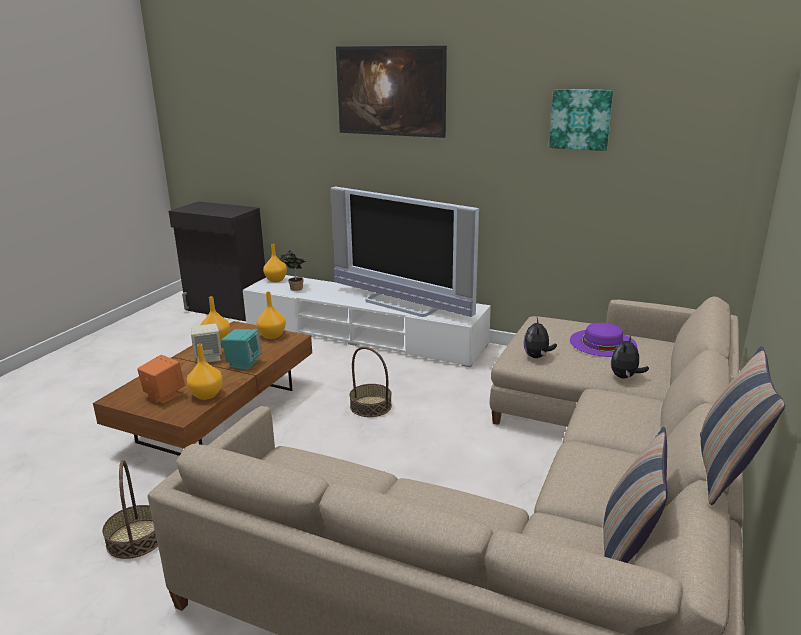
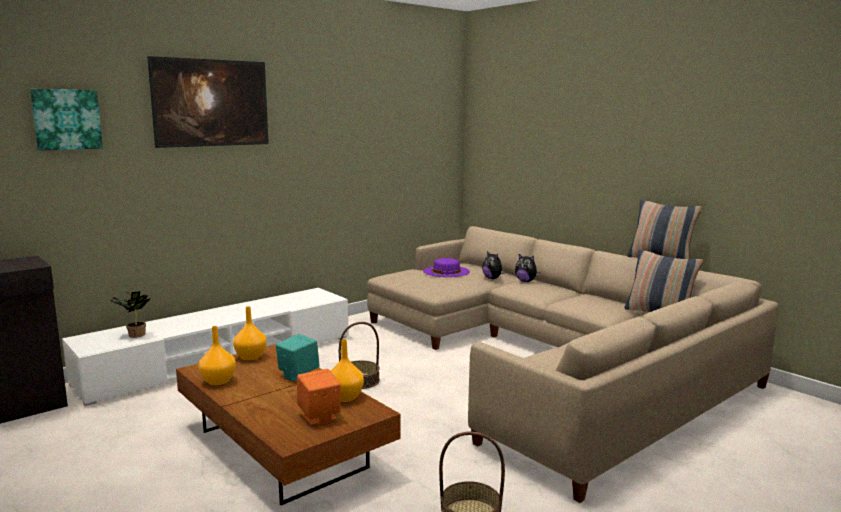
camera: 65 degrees left, 10 degrees down
(208, 358) = (257, 389): beige speaker -> none
(276, 280) = (88, 339): orange vase -> none
(402, 304) = (265, 307): television -> none
(537, 356) = (441, 288): plush toy -> plush toy (526, 281)
(580, 119) = (365, 122): picture -> picture (66, 119)

